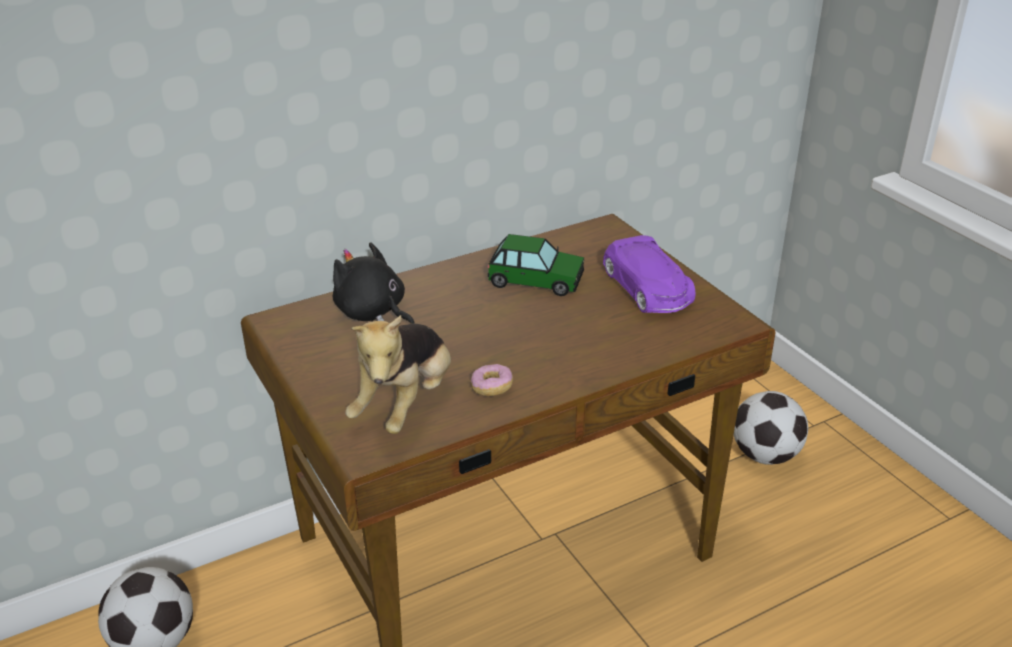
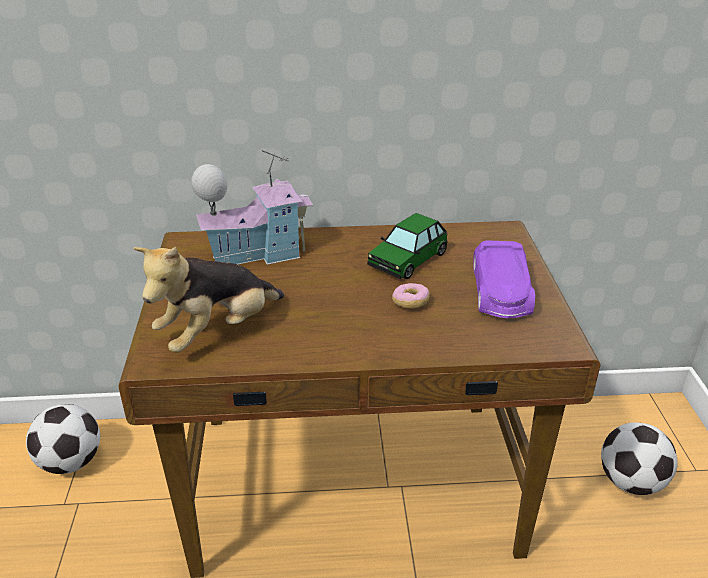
camera: 25 degrees right, 0 degrees up
(373, 313) = (257, 253): black plush toy -> toy house
(492, 388) = (295, 339): donut -> donut (410, 302)
(536, 280) = (407, 260): toy car -> toy car turned 90 degrees clockwise

